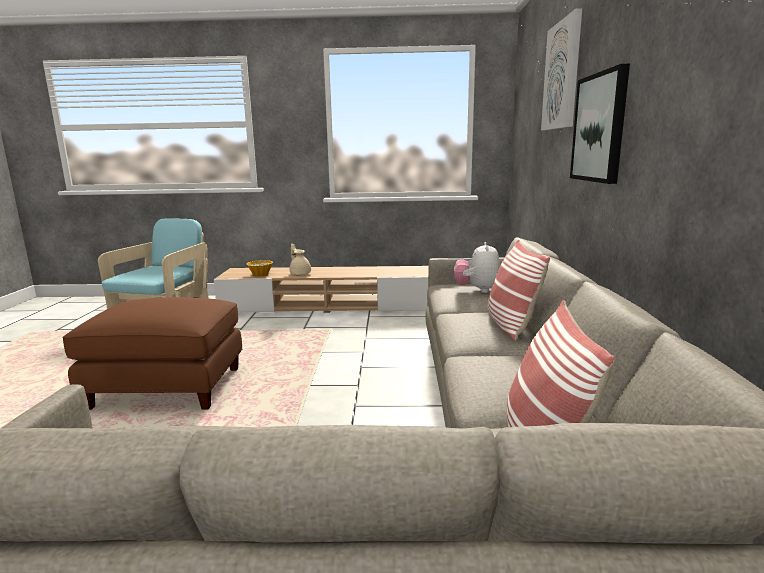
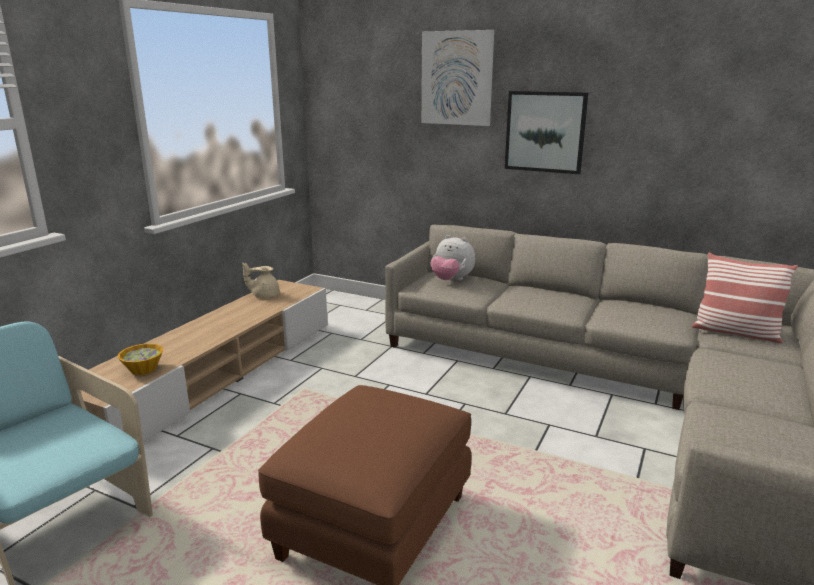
camera: 65 degrees left, 5 degrees up
(300, 273) = (191, 344): beige teapot -> beige teapot (264, 295)
(510, 325) = (549, 293): pillow -> none

